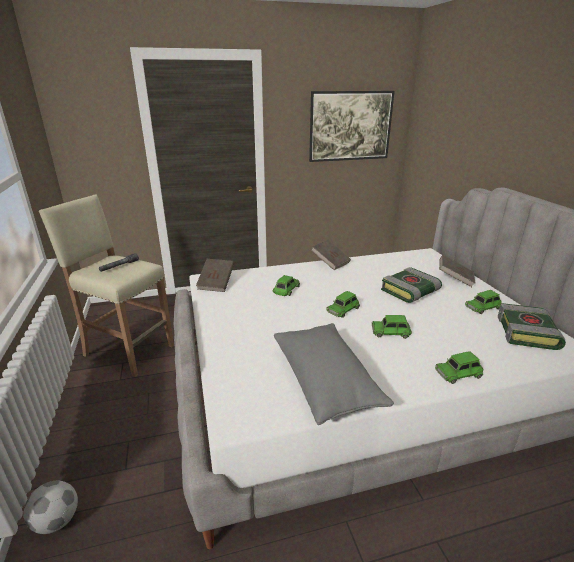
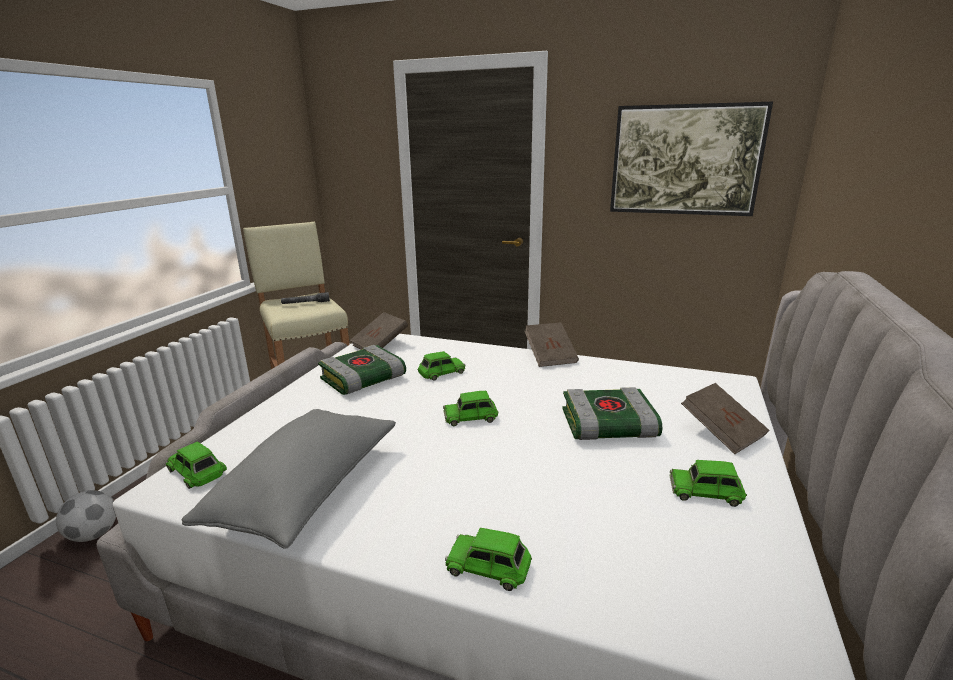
camera: 35 degrees right, 5 degrees down
(391, 332) = (486, 467): green toy car -> green toy car (197, 471)
(528, 333) = (730, 569): book -> book (362, 379)

